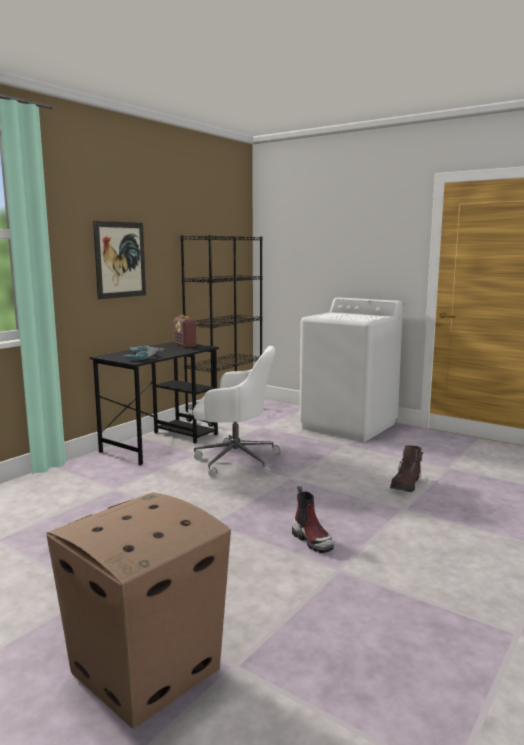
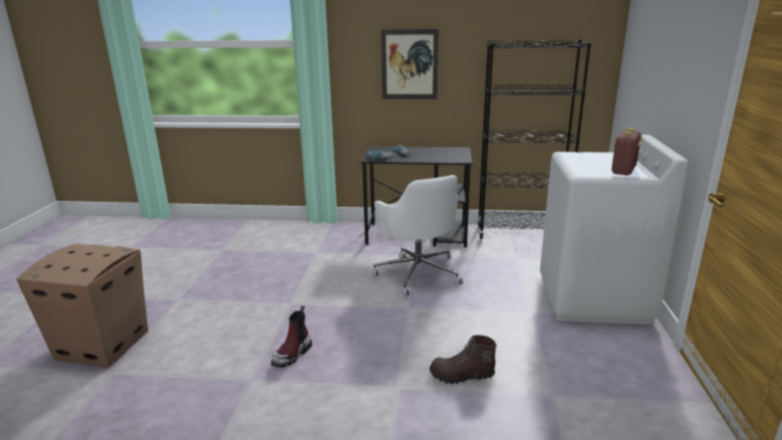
camera: 60 degrees right, 10 degrees up
(185, 345) = (455, 154): radio -> radio (623, 171)

